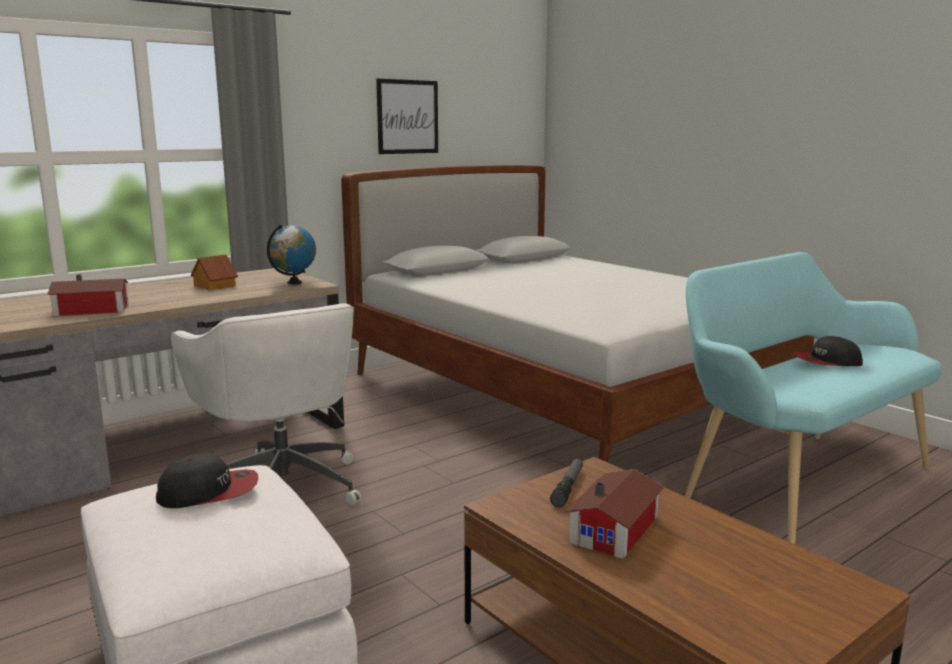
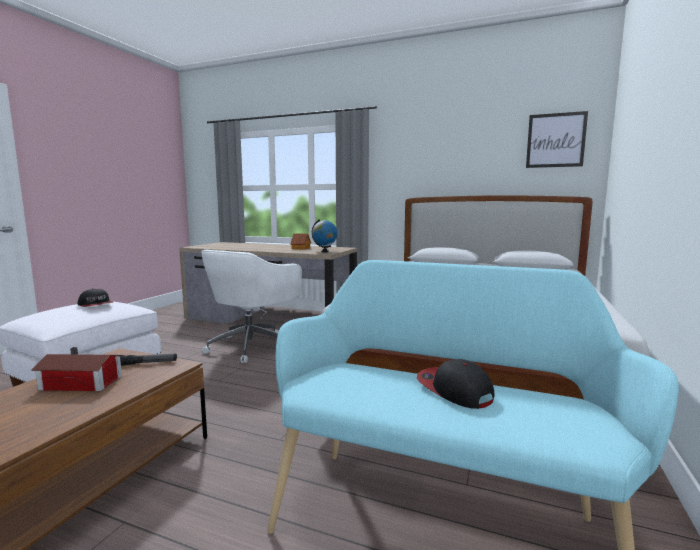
camera: 60 degrees right, 5 degrees down
(93, 310) = (238, 248): toy house -> none
(407, 117) = (462, 162): picture -> picture (555, 140)

